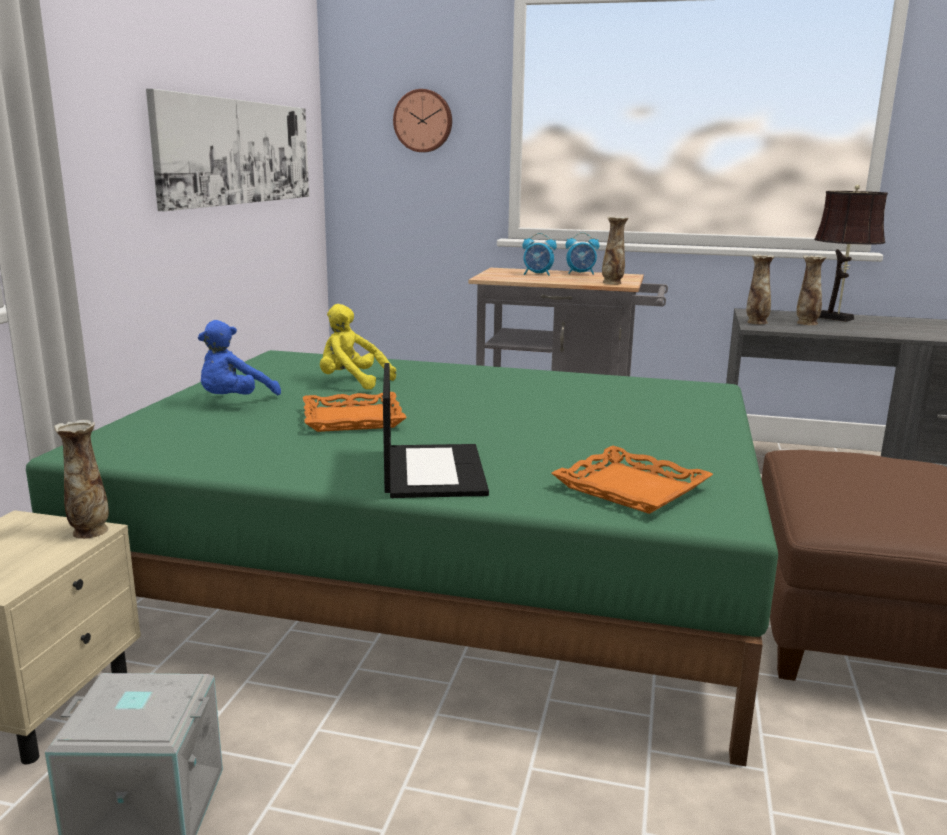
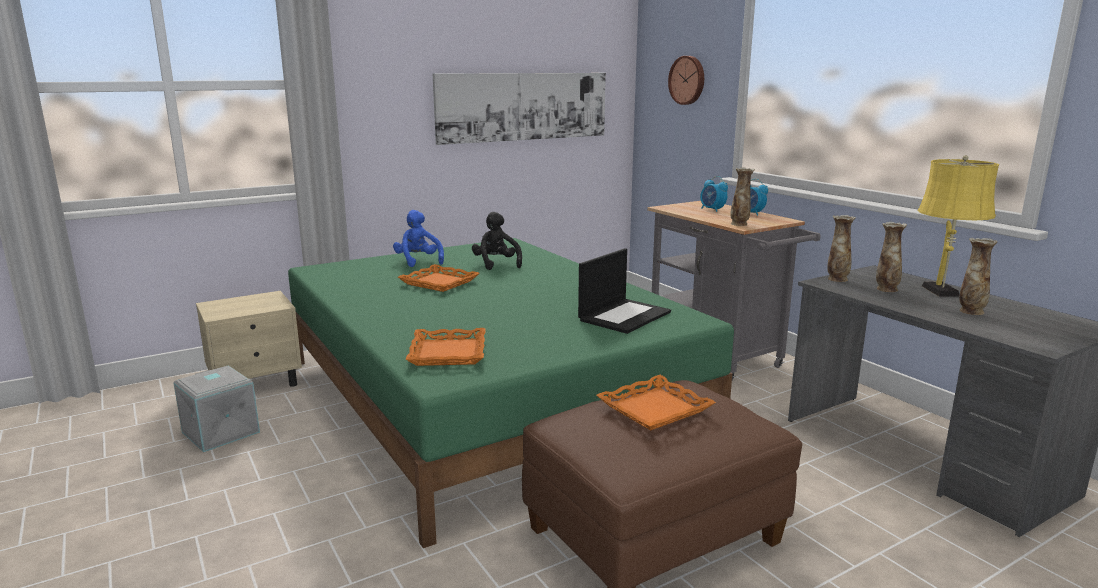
camera: 45 degrees right, 0 degrees up
(89, 531) = (279, 306): vase -> vase (971, 311)
(234, 402) = (418, 261): blue plush toy -> blue plush toy turned 75 degrees clockwise
(351, 382) = (496, 264): yellow plush toy -> black plush toy
(431, 471) = (395, 315): laptop -> laptop (624, 316)
(837, 318) = (941, 292): brown table lamp -> yellow table lamp
(859, 479) = (655, 409): none -> orange tray

